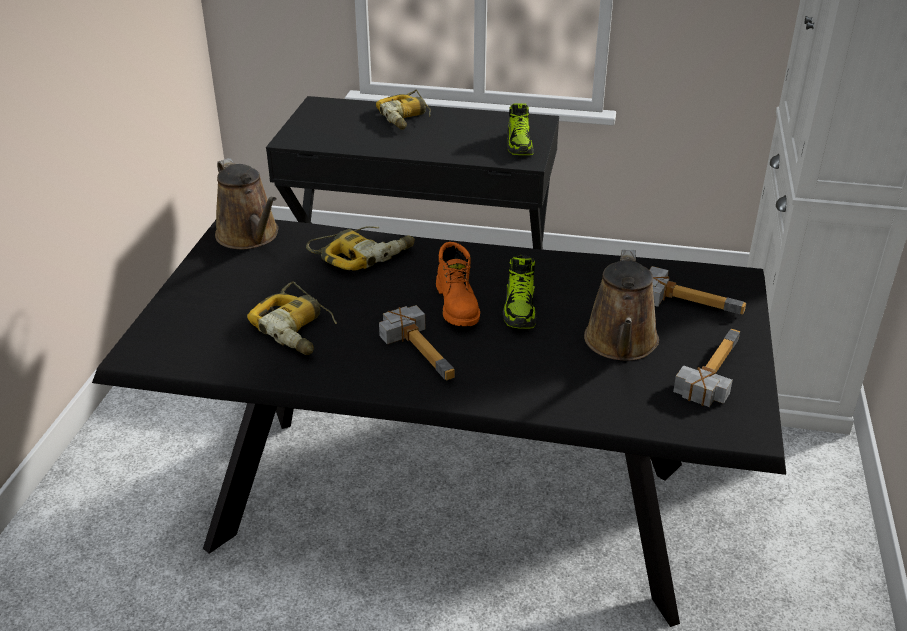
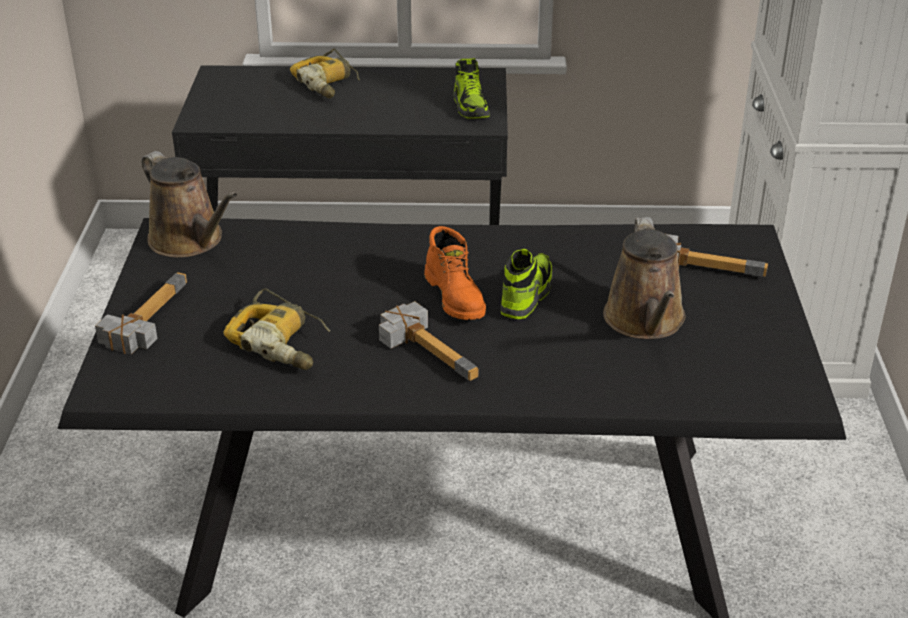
camera: 10 degrees left, 0 degrees up
(363, 254) = (330, 250): power drill -> none
(520, 310) = (526, 295): shoe -> shoe turned 150 degrees counterclockwise
(707, 371) = (743, 341): hammer -> hammer (143, 318)

